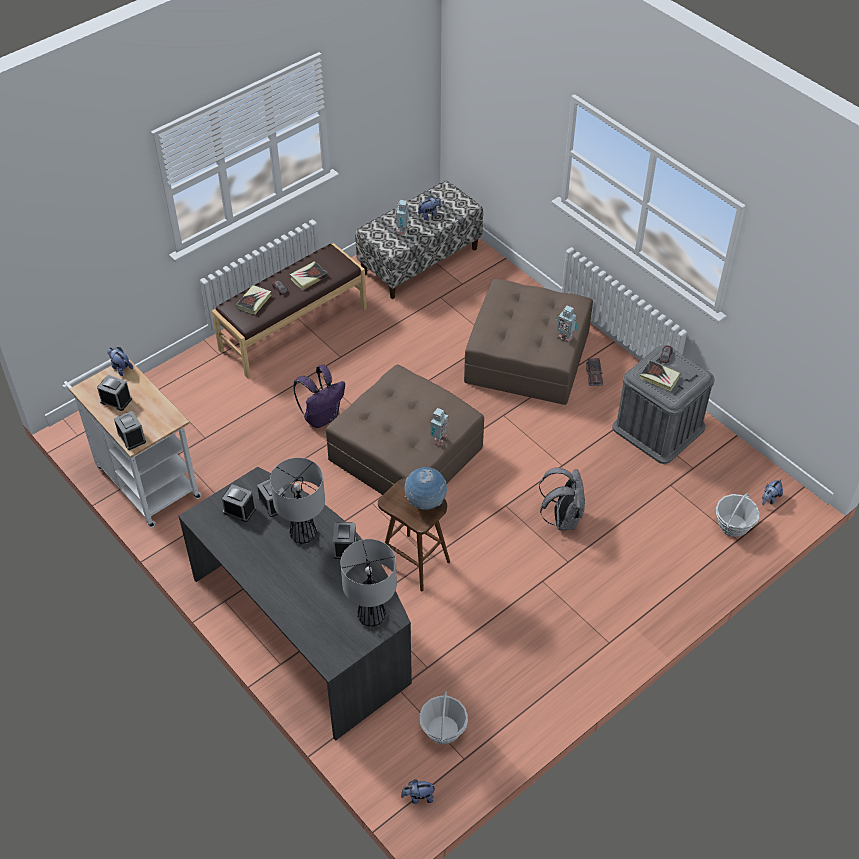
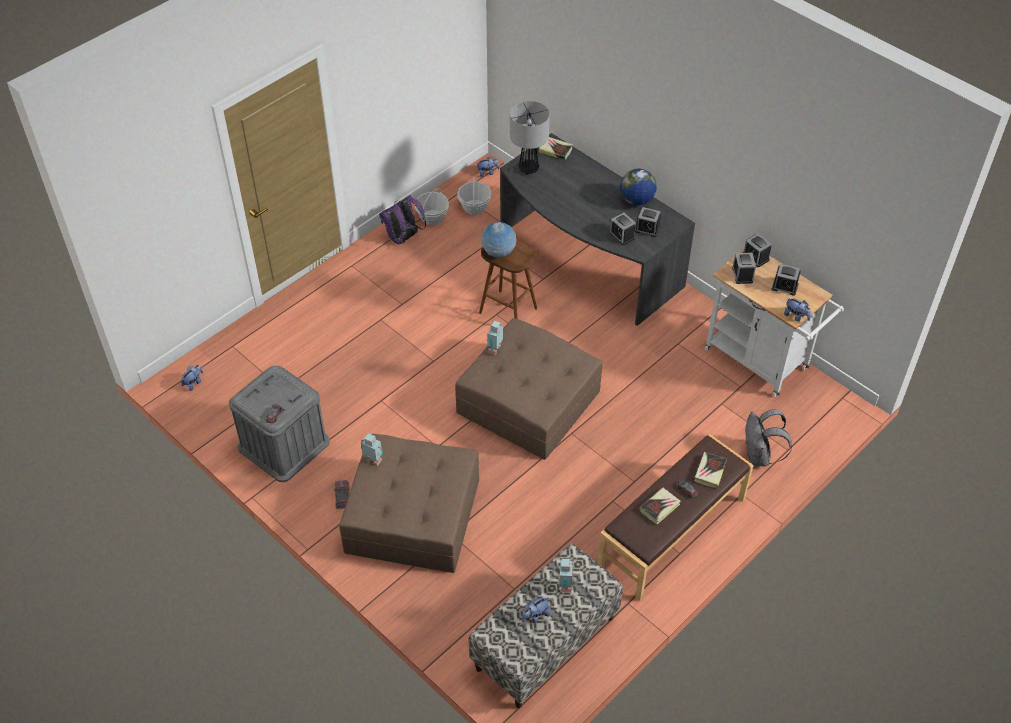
camera: 175 degrees right, 0 degrees up
(240, 553) = (636, 200): none -> globe
(303, 535) = (591, 215): table lamp -> none
(322, 417) = (616, 432): purple backpack -> purple backpack (403, 238)
(345, 547) = (557, 209): alarm clock -> alarm clock (742, 275)
(563, 518) = (382, 353): grey backpack -> grey backpack (759, 457)
(659, 377) = (284, 391): book -> book (555, 150)
(733, 525) = (233, 357): basket -> basket (432, 217)

